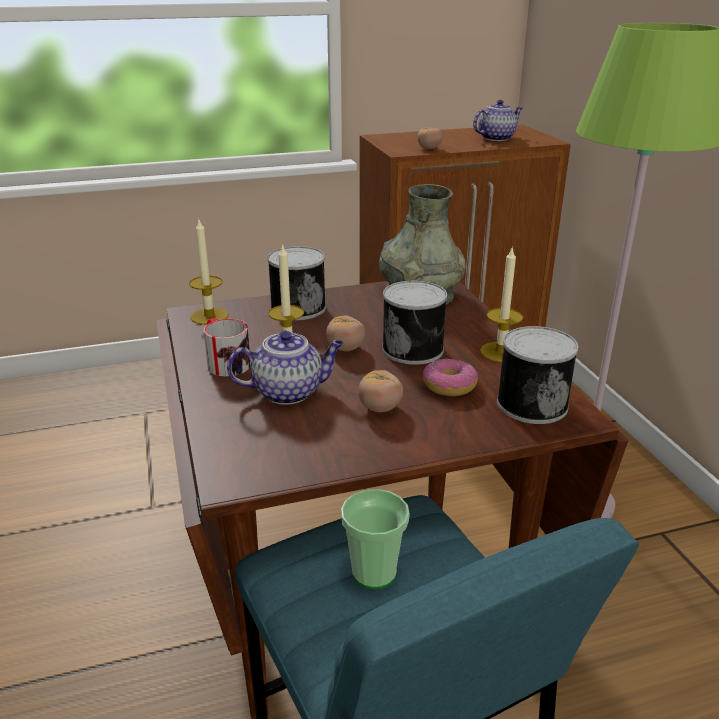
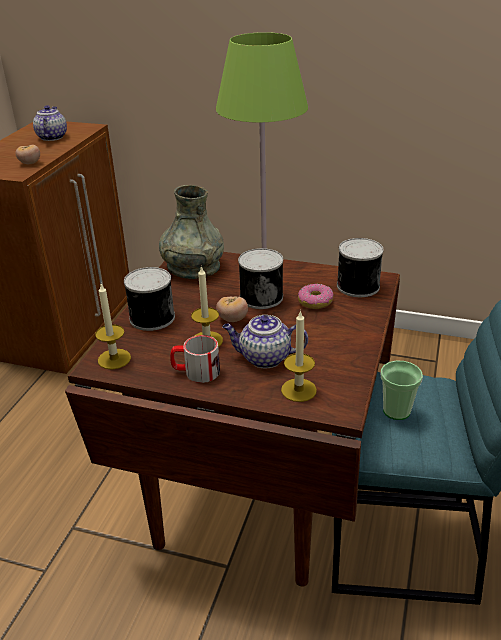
camera: 55 degrees left, 5 degrees up
(289, 391) = (264, 358): teapot -> teapot turned 105 degrees counterclockwise
(380, 408) = (315, 332): tomato -> none
(500, 352) = (296, 272): candle -> candle (298, 390)

